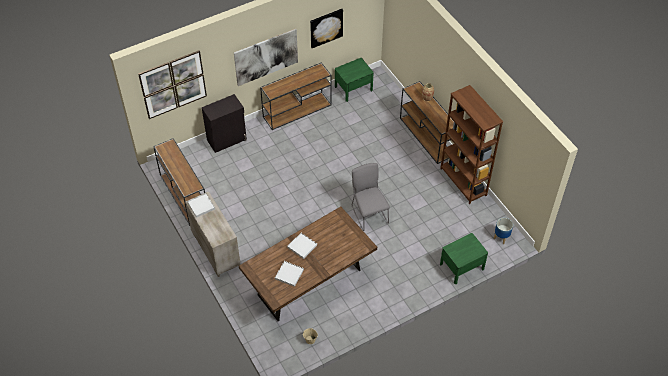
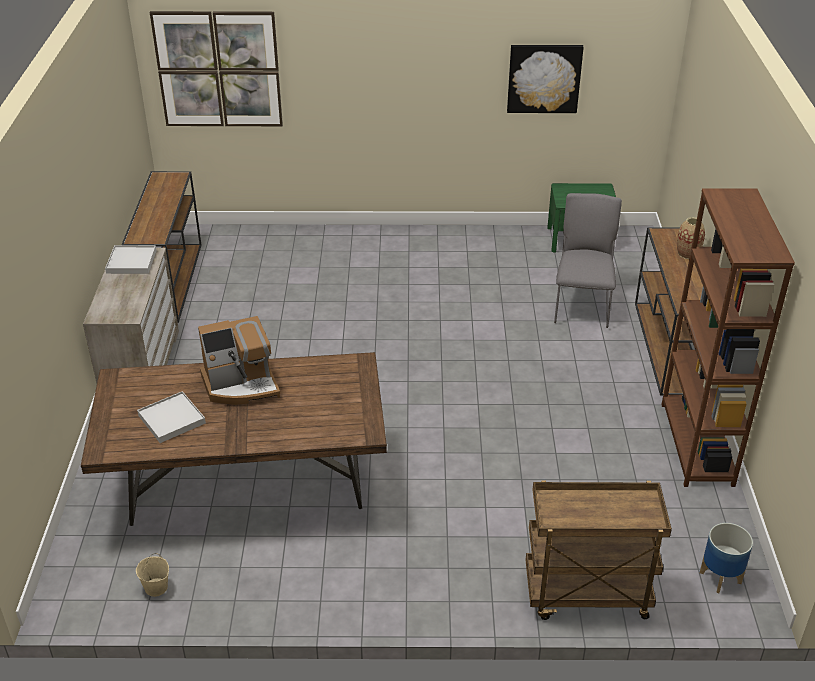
camera: 30 degrees right, 15 degrees down
(227, 140) = (307, 237): black cabinet -> none
(266, 56) = (411, 91): picture -> none
(297, 110) = (457, 237): brown console table -> none
(302, 246) = (241, 385): white tray -> coffee machine
(369, 213) = (459, 422): grey chair -> grey chair (582, 306)
(462, 266) = (586, 595): green nightstand -> brown cart

